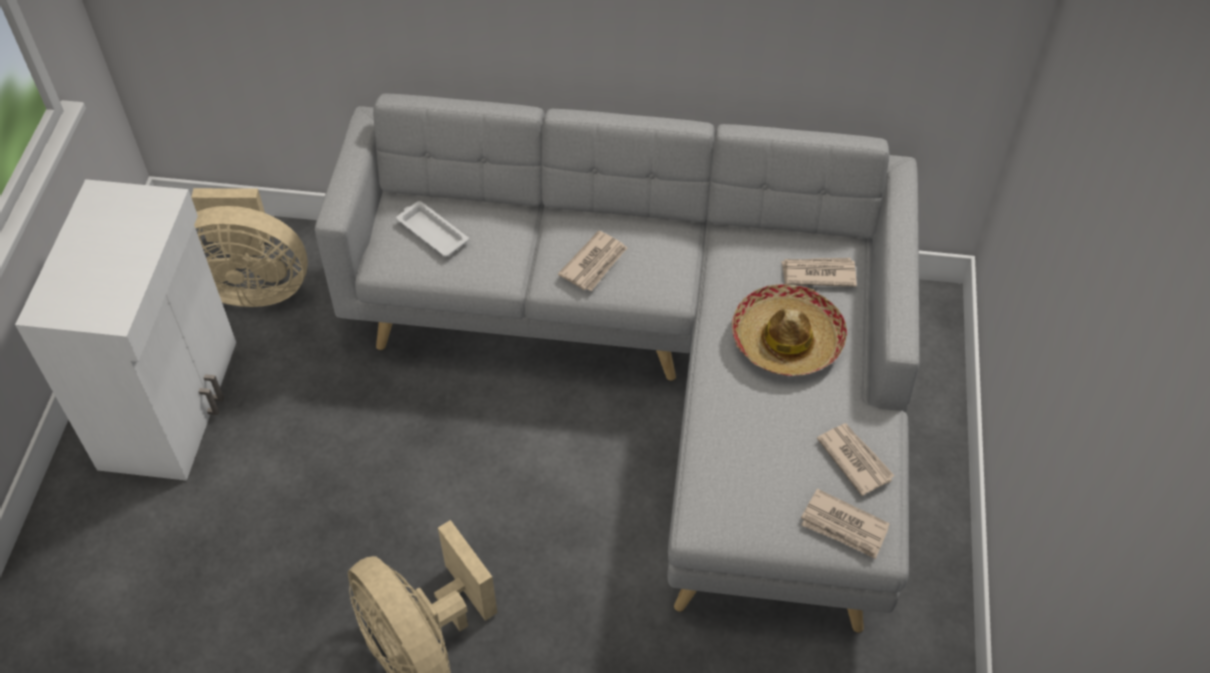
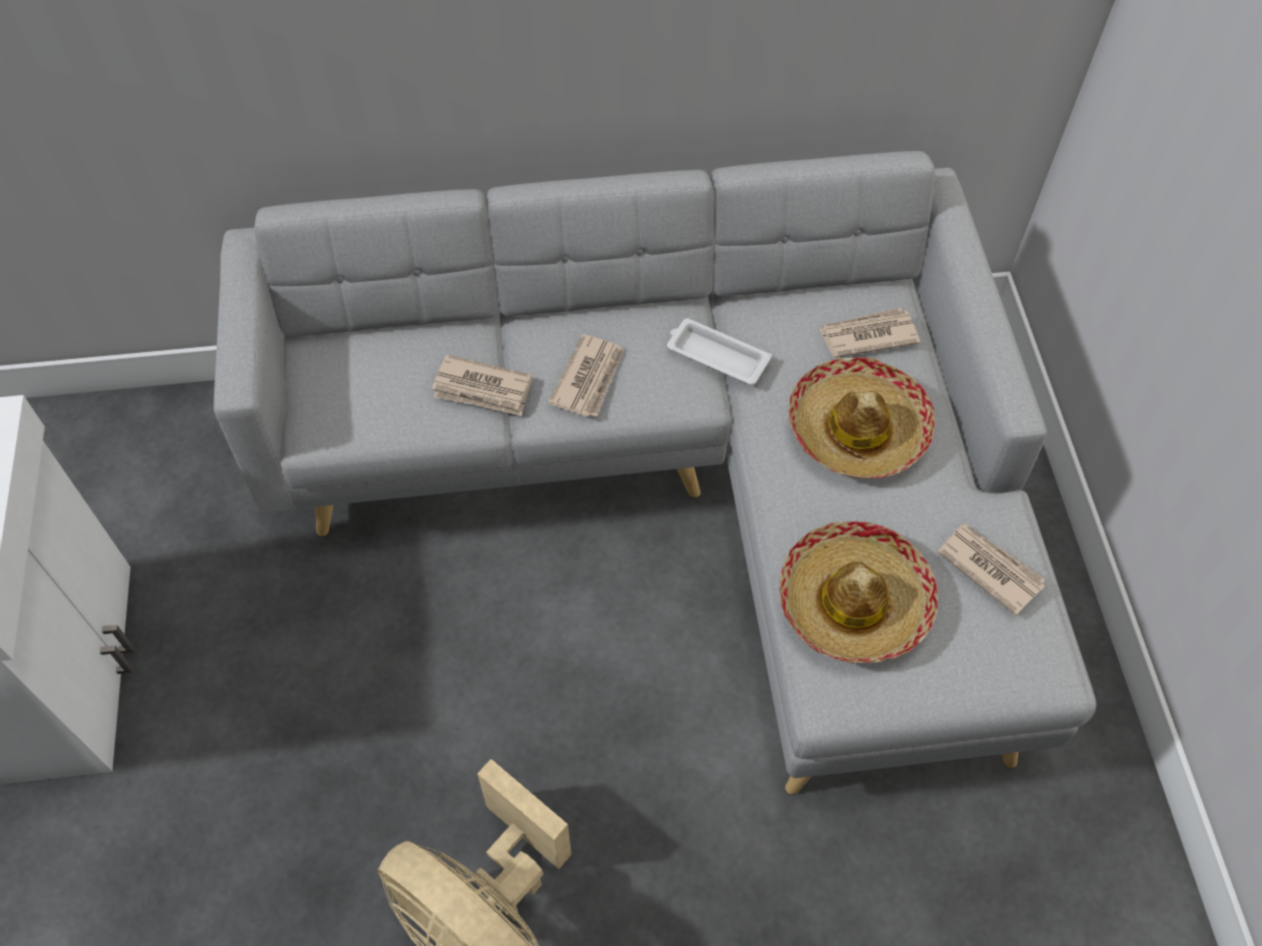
camera: 15 degrees left, 5 degrees up
(251, 286) = (130, 487): beige fan -> none
(431, 232) = (366, 378): white tray -> white tray (716, 355)
(742, 460) = (854, 602): none -> hat
(844, 527) = (1007, 661): newspaper -> newspaper (483, 389)

